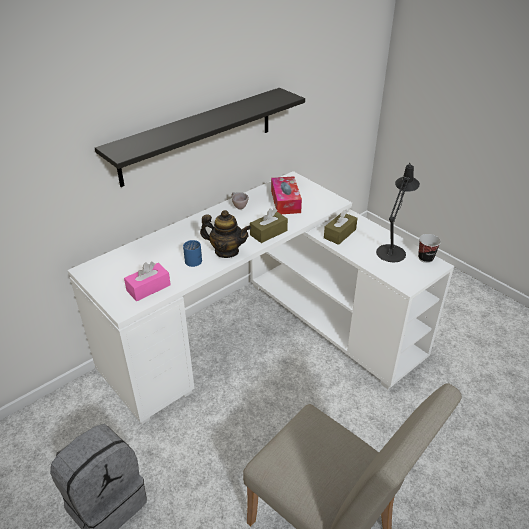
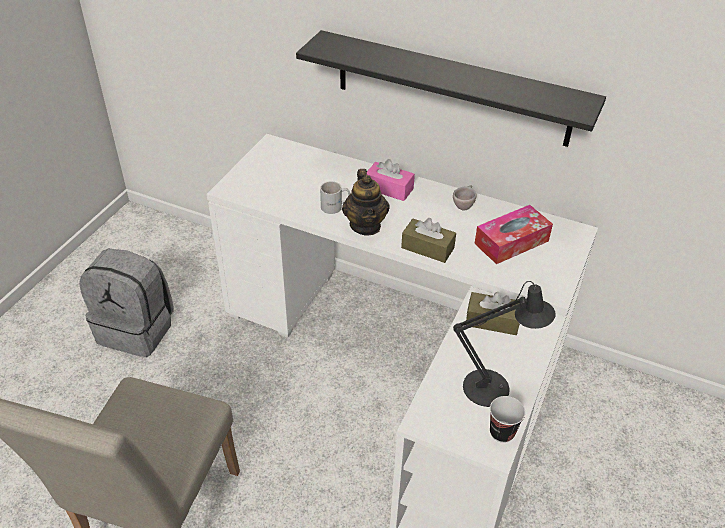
camera: 65 degrees right, 5 degrees up
(148, 288) = (268, 193): pink tissue box -> pink tissue box (389, 188)
(195, 259) = (335, 207): blue mug -> white mug

